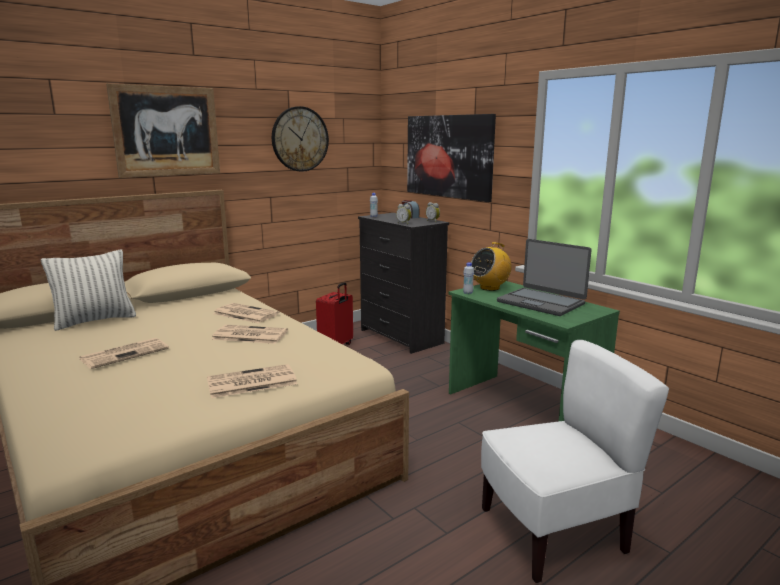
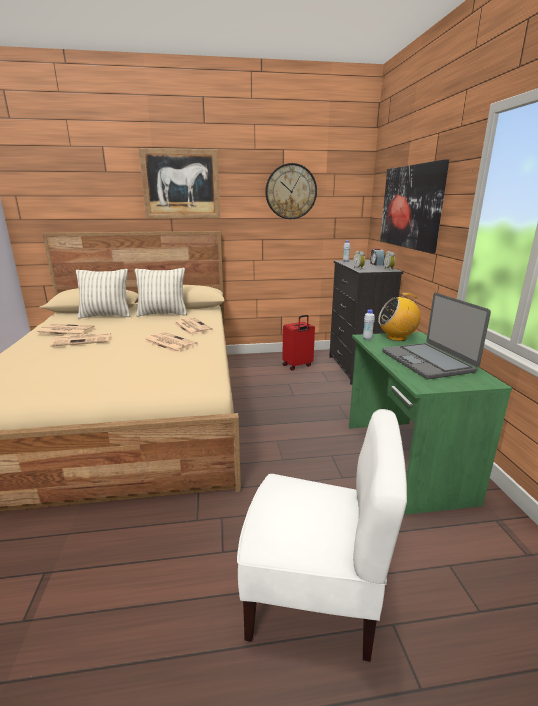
camera: 30 degrees right, 5 degrees up
(177, 306) = (162, 314): none -> pillow
(250, 382) = (113, 378): newspaper -> newspaper (65, 330)

